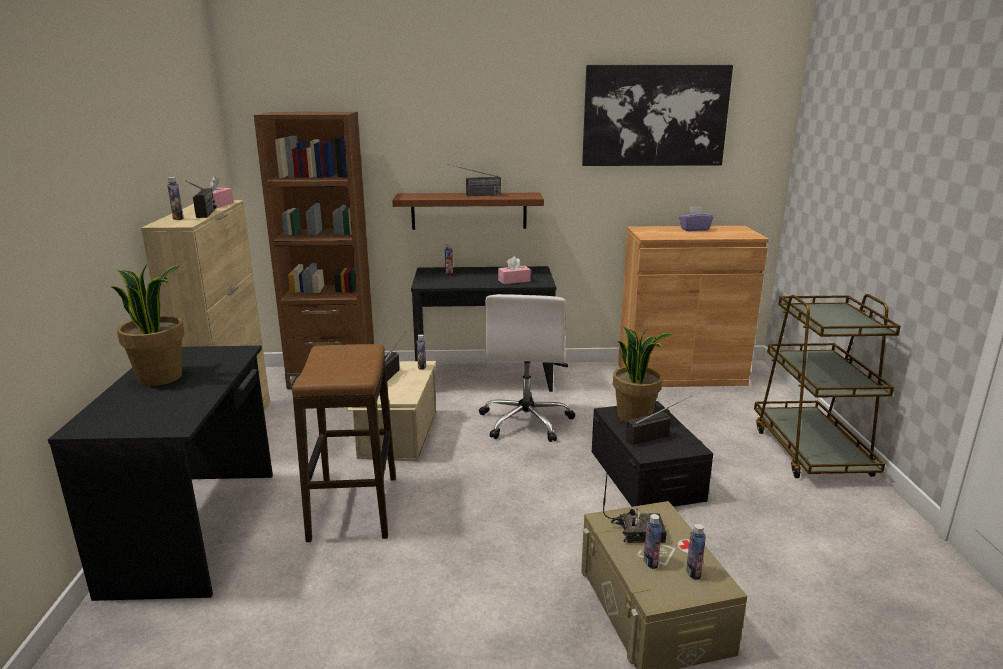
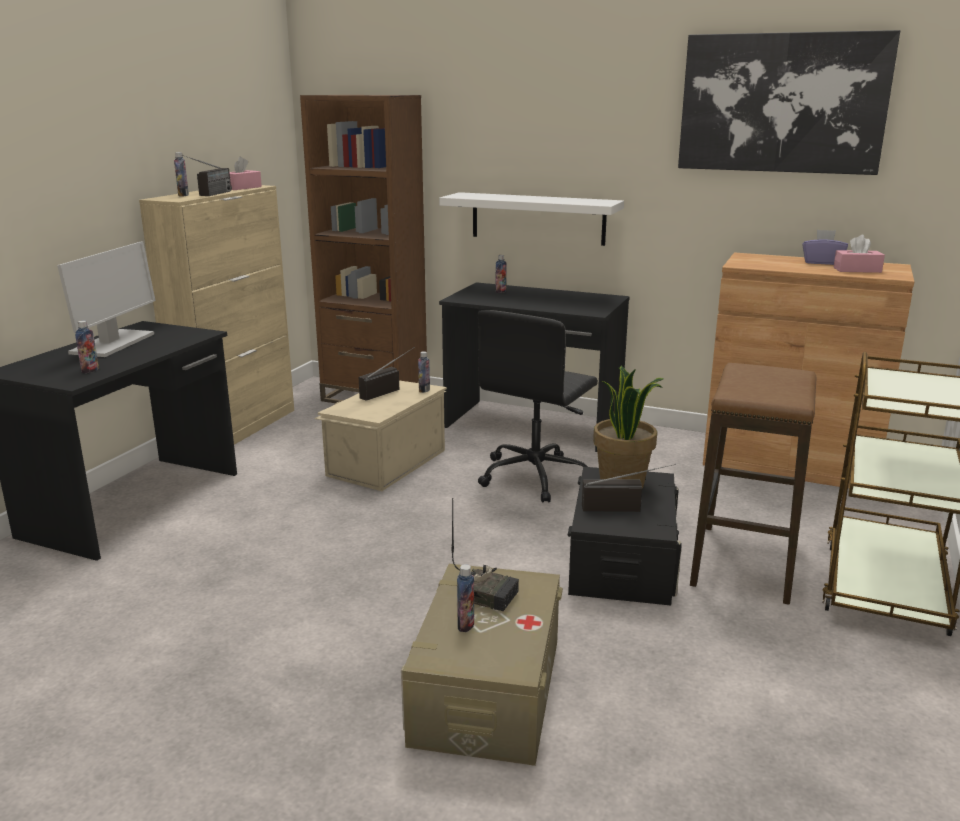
camera: 25 degrees right, 0 degrees up
(161, 377) = (113, 344): potted plant -> monitor
(354, 508) = (280, 519): stool -> stool (744, 564)
(469, 211) = (538, 218): brown shelf -> white shelf
(474, 195) = (537, 198): radio -> none
(514, 280) = (564, 306): pink tissue box -> pink tissue box (857, 270)
(526, 421) = (536, 476): white office chair -> black office chair
(693, 572) = (501, 648): bottle -> bottle (90, 370)

